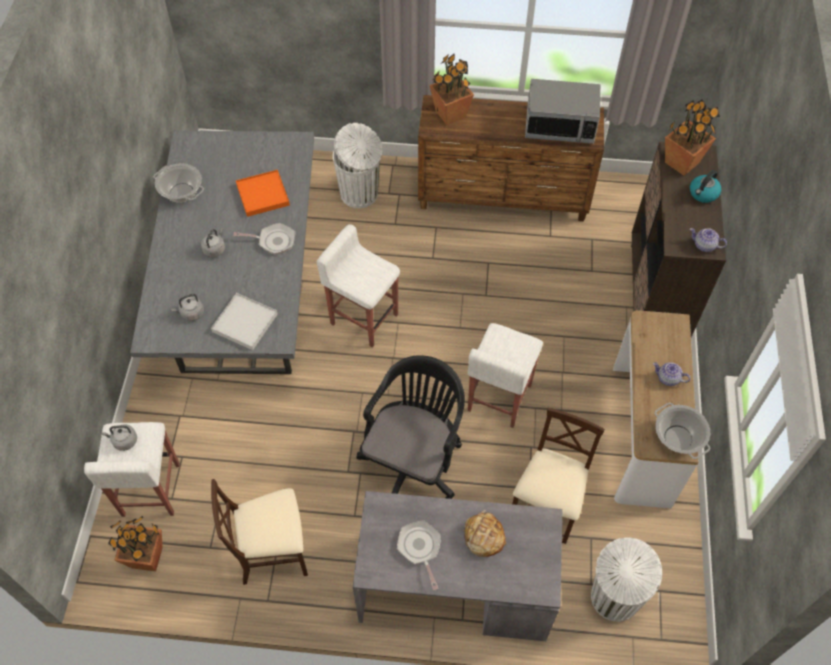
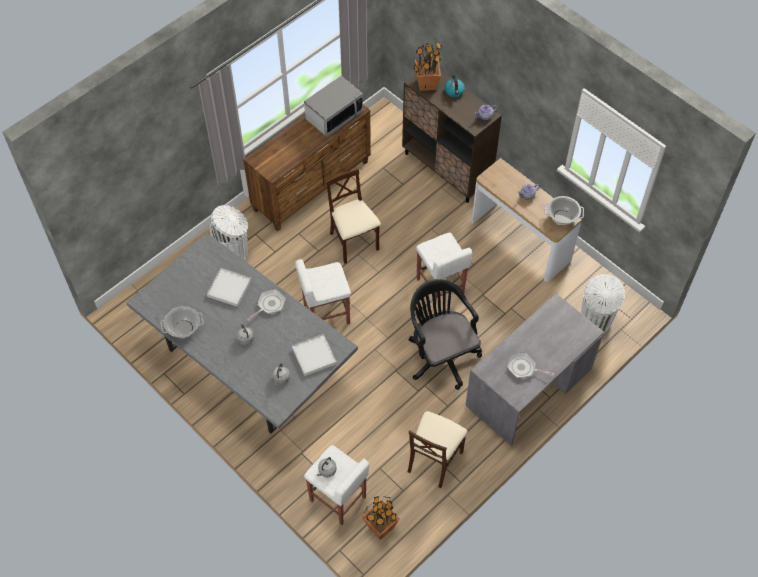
camera: 50 degrees left, 0 degrees up
(262, 195) = (229, 288): orange tray -> white tray
(450, 114) = (271, 157): potted plant -> none
(483, 537) = (541, 336): bread -> none
(547, 506) = (522, 313): beige chair -> beige chair (353, 242)

